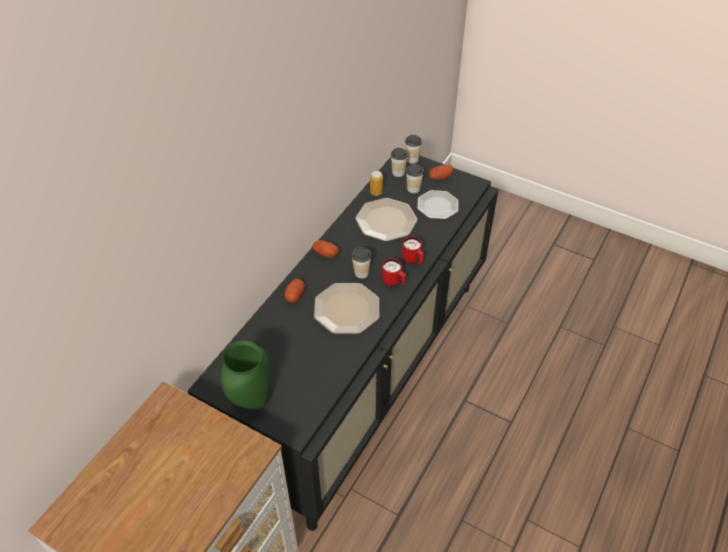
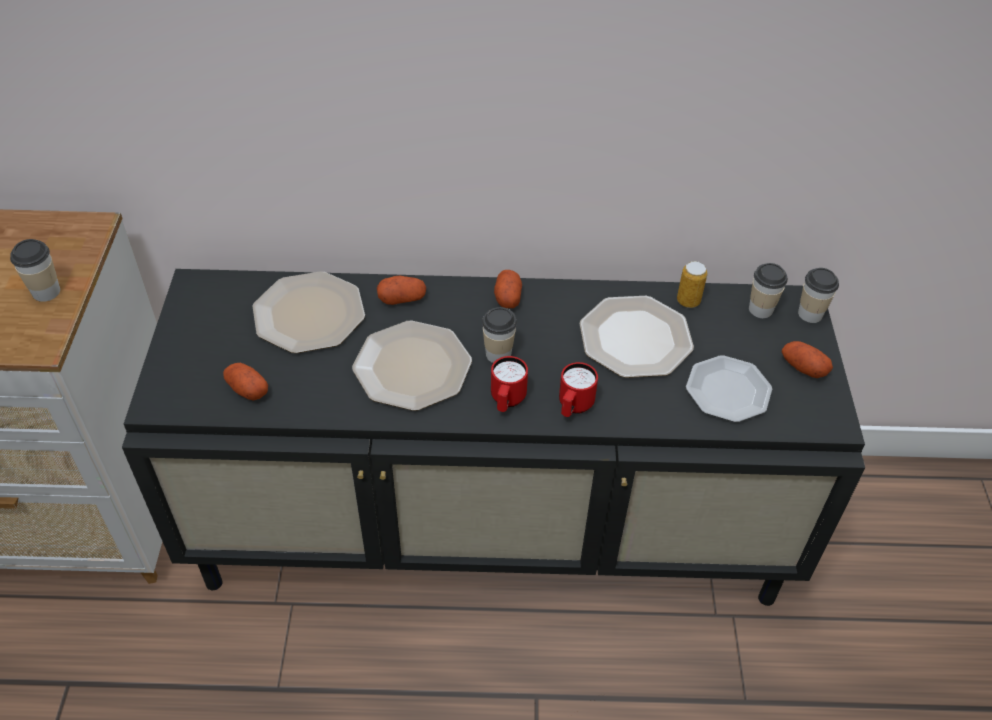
camera: 60 degrees right, 0 degrees up
(252, 402) = (185, 337): green vase -> none
(277, 338) = (309, 315): none -> plate
(314, 385) = (247, 389): none -> potato
(413, 189) = (740, 343): cup -> cup (46, 291)

